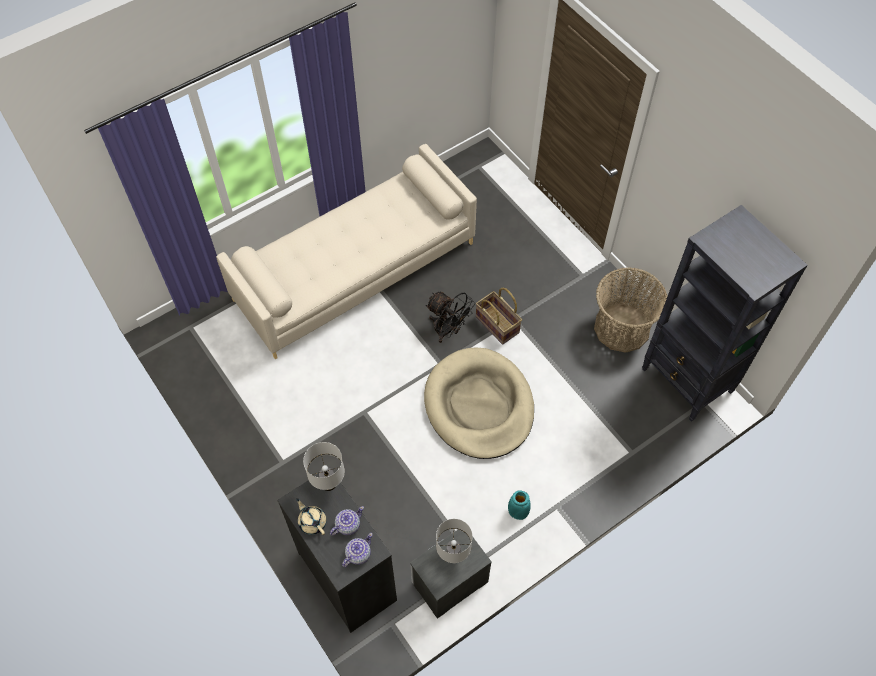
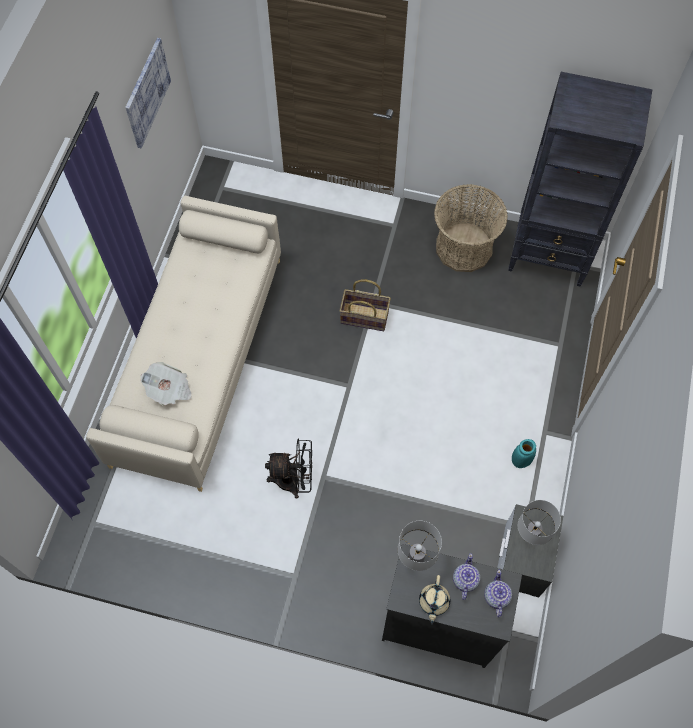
camera: 40 degrees left, 5 degrees up
(301, 267) = (169, 390): none -> newspaper
(312, 521) = (433, 602): beige teapot -> beige teapot turned 90 degrees counterclockwise
(430, 43) = (146, 93): none -> picture
(448, 330) = (328, 352): black fan -> black fan (294, 480)
(479, 405) = (412, 397): beige dog bed -> none

